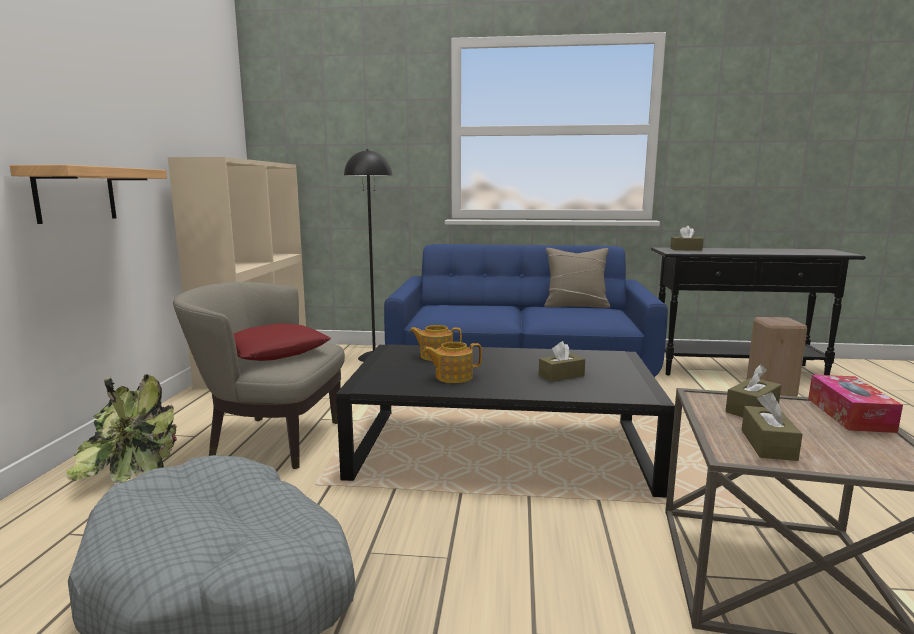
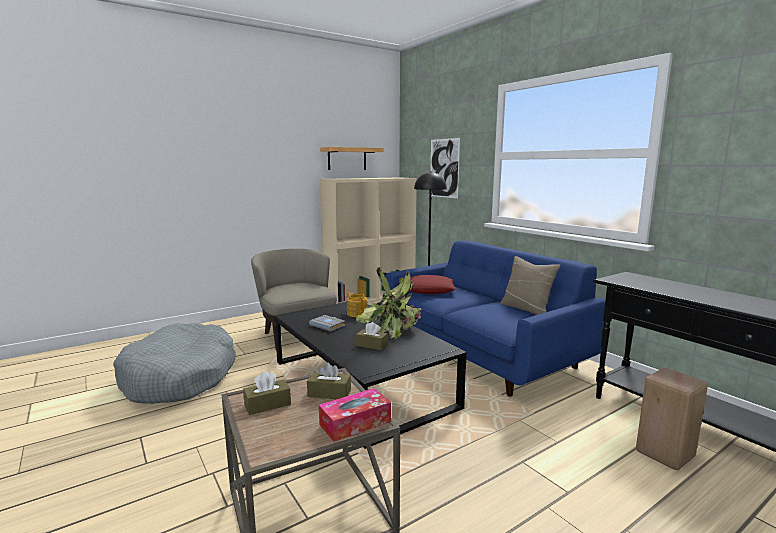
camera: 50 degrees right, 0 degrees up
(75, 194) = (257, 200): shelf -> shelf (347, 159)
(131, 471) = (241, 328): potted plant -> potted plant (392, 329)
(274, 352) = (294, 289): red pillow -> red pillow (429, 290)
(355, 148) = (444, 168): none -> picture
(452, 377) = (328, 325): teapot -> grey book
(686, 249) = (641, 280): brown tissue box -> none

